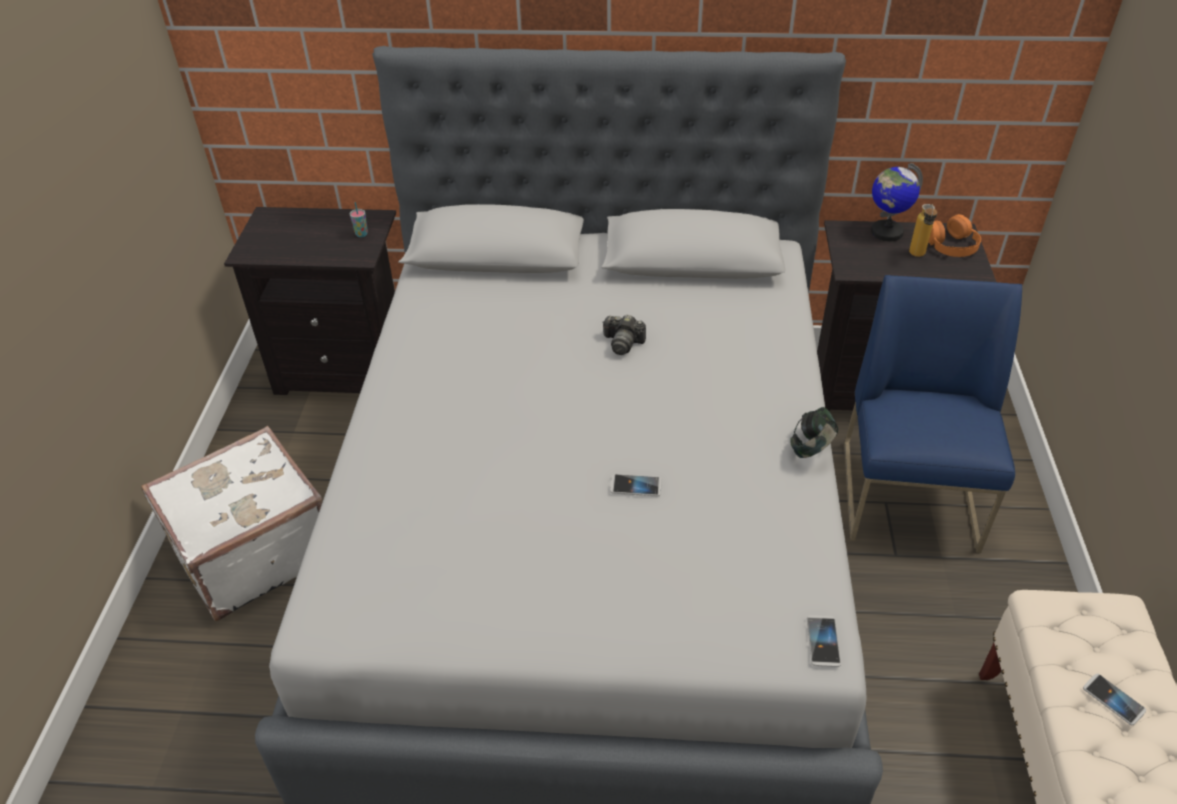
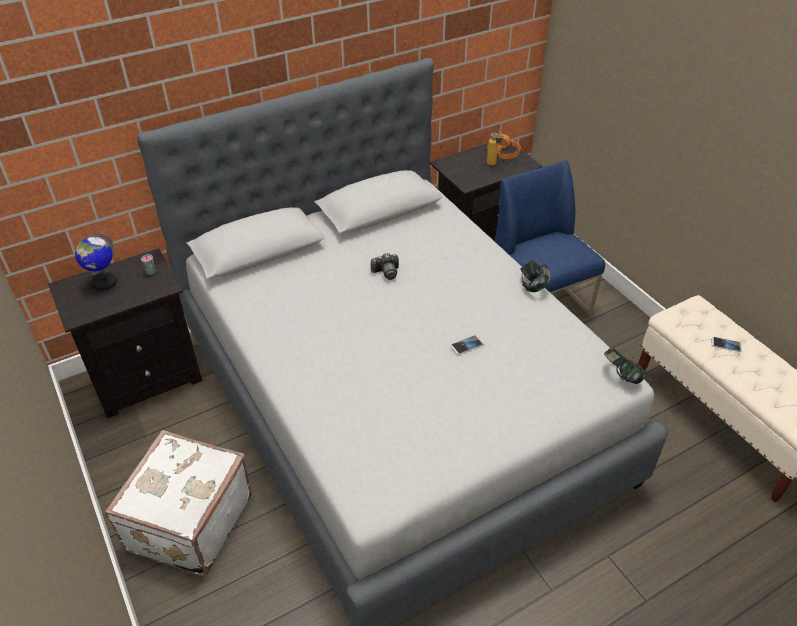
camera: 35 degrees left, 0 degrees up
(823, 641) = (620, 375): phone -> headphones
(886, 232) = (466, 157): globe -> globe (104, 282)

